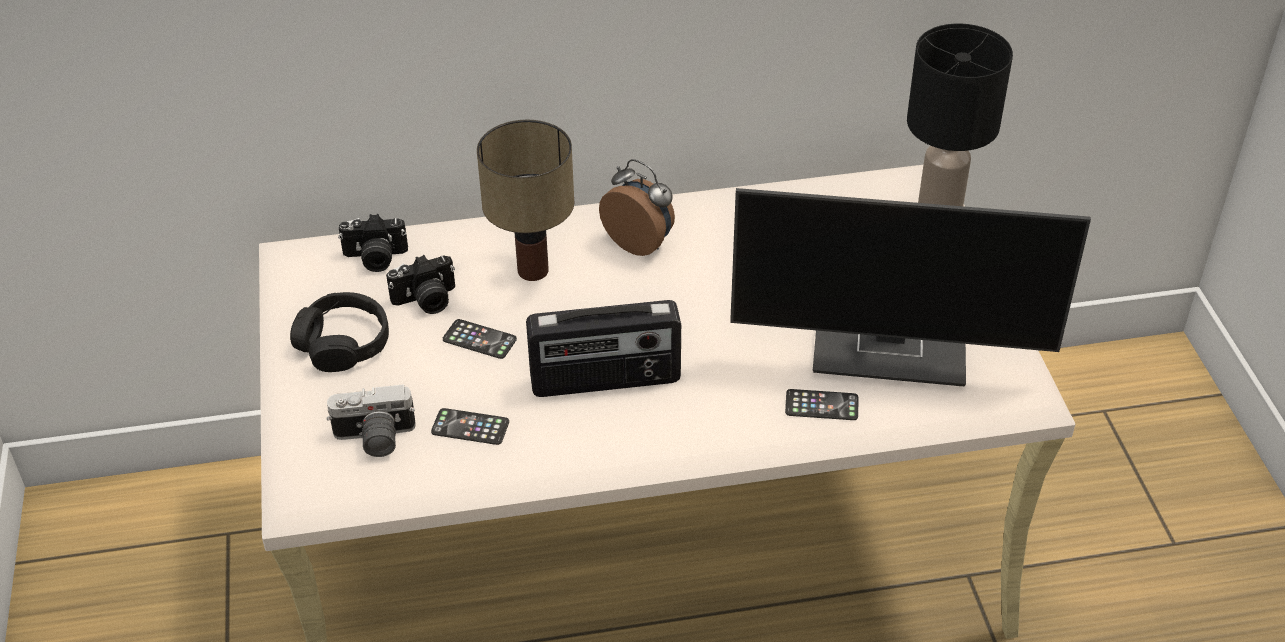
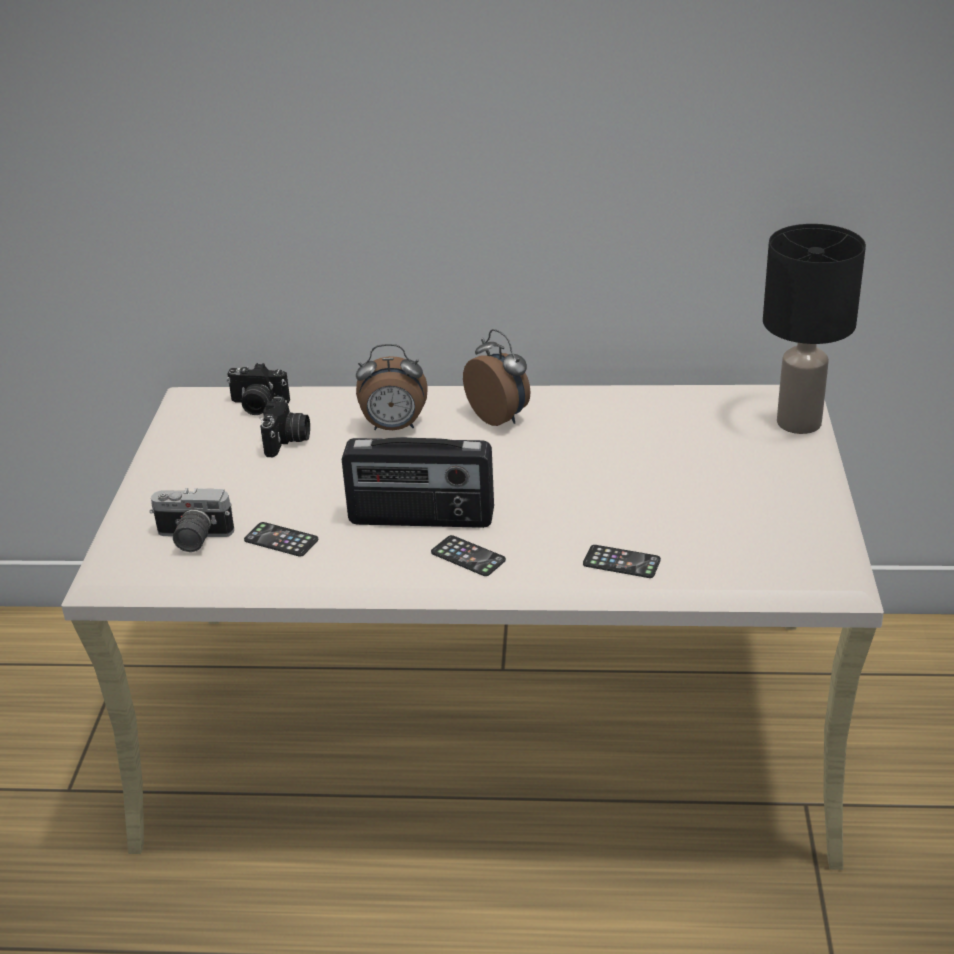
camera: 15 degrees right, 10 degrees down
(343, 343) = (200, 464): black headphones -> none
(426, 301) = (287, 441): camera -> camera turned 75 degrees counterclockwise
(479, 339) = (321, 474): phone -> phone (468, 556)
(534, 269) = (394, 427): table lamp -> alarm clock
(893, 348) = (711, 524): monitor -> none

